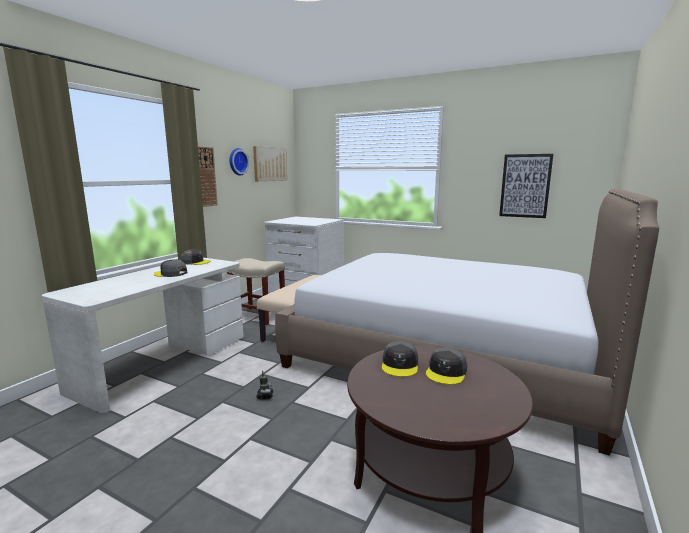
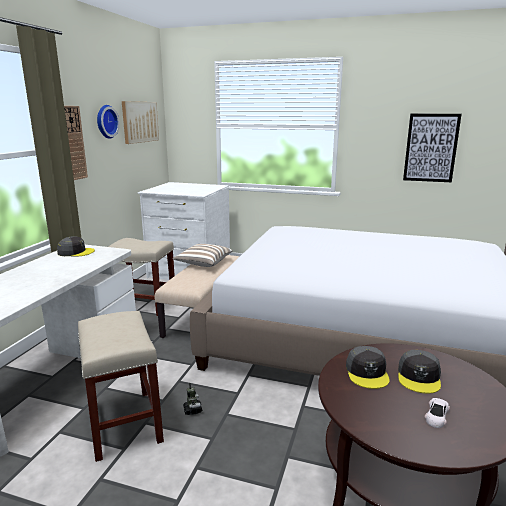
camera: 10 degrees left, 5 degrees up
(170, 273) = (55, 272): grey cap -> none
(206, 401) = (125, 424): none -> beige stool
(306, 281) = (203, 263): none -> pillow
(444, 401) = (436, 415): none -> white toy car

